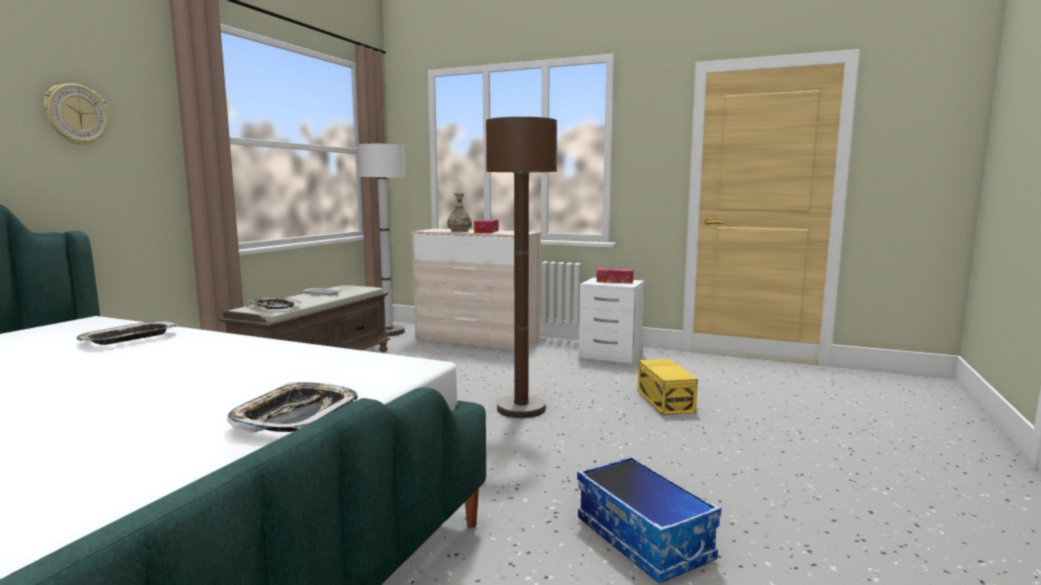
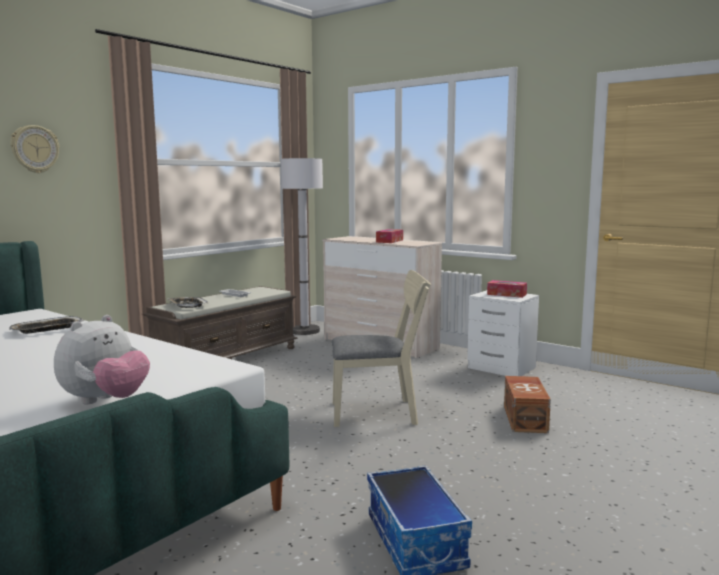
camera: 15 degrees right, 0 degrees up
(296, 416) = (105, 401): tray -> plush toy
(459, 231) = (365, 240): vase -> none
(521, 408) = (381, 413): brown floor lamp -> beige chair
(665, 401) = (526, 418): yellow storage box -> brown storage box

